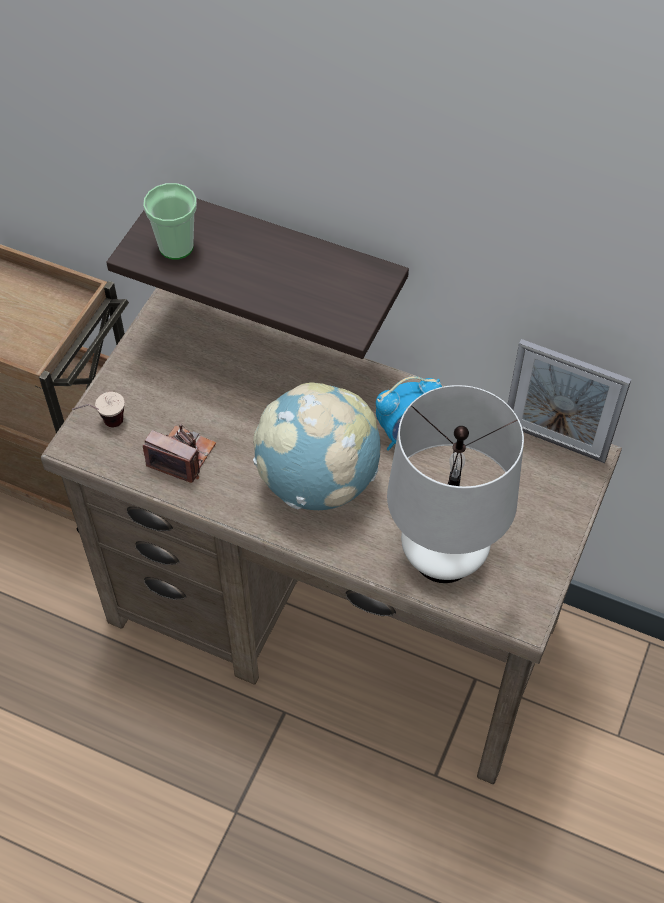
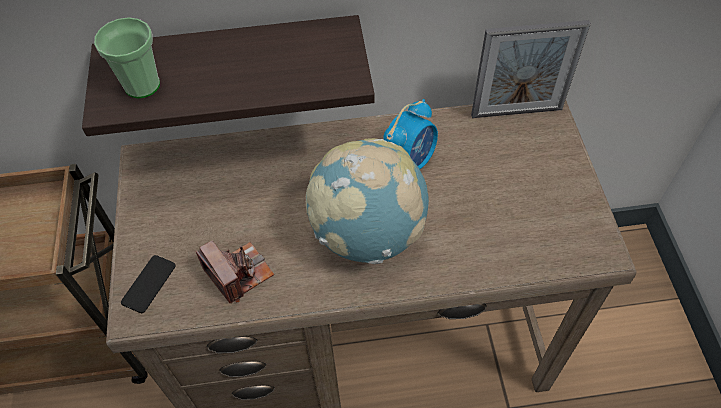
camera: 30 degrees left, 0 degrees up
(103, 425) = (149, 284): cup -> phone
(182, 456) = (239, 273): camera -> camera turned 60 degrees clockwise
(443, 556) = (508, 239): white table lamp -> none

